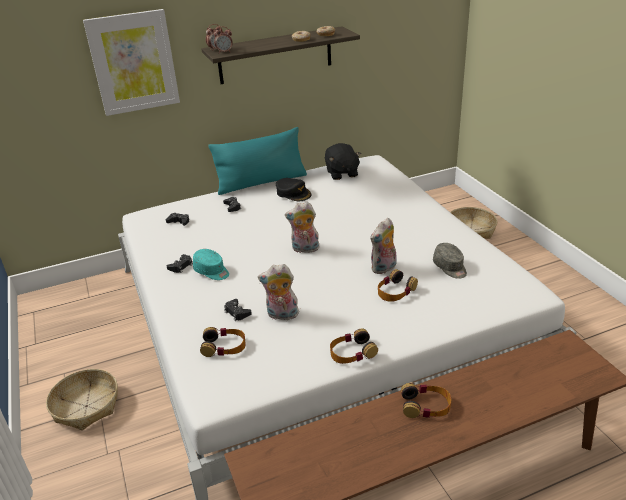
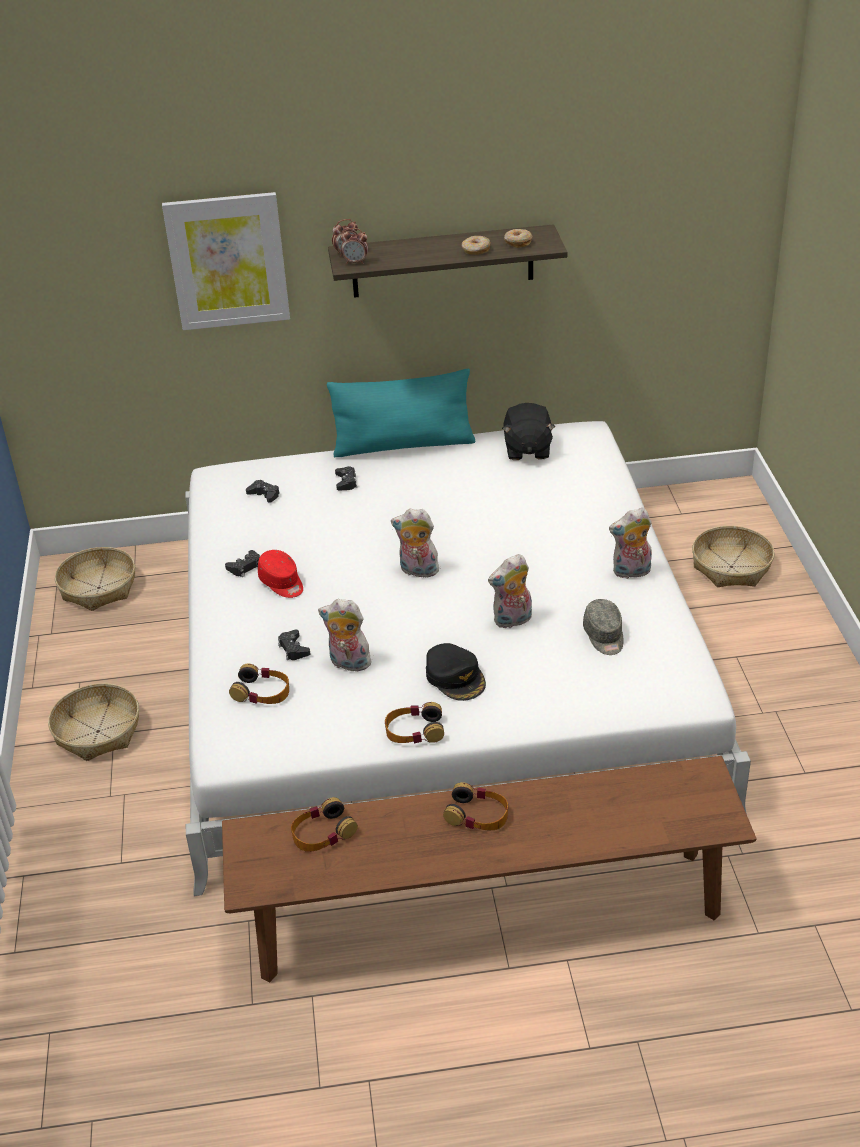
camera: 15 degrees right, 5 degrees up
(65, 308) = (99, 588): none -> basket
(212, 271) = (282, 583): turquoise cap -> red cap
(293, 193) = (441, 473): black cap -> black cap (455, 677)
(395, 291) = (511, 657): headphones -> headphones (322, 833)
(444, 229) = (631, 572): none -> plush toy

